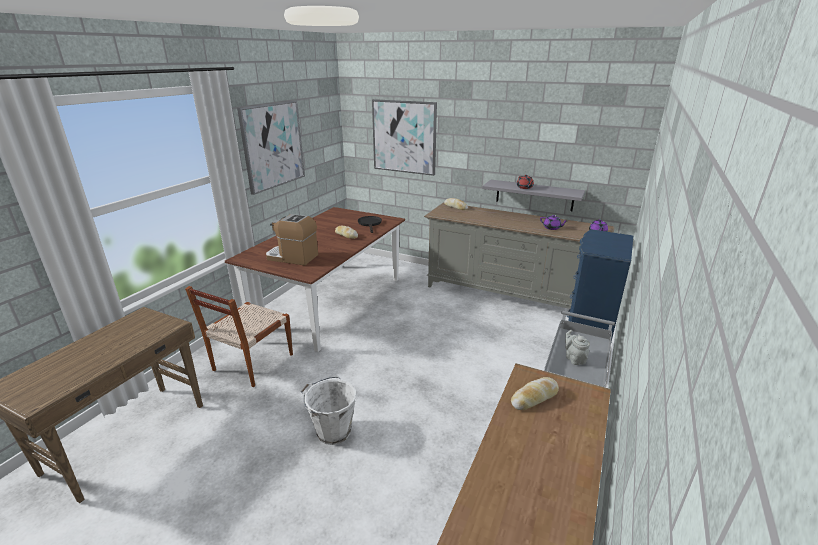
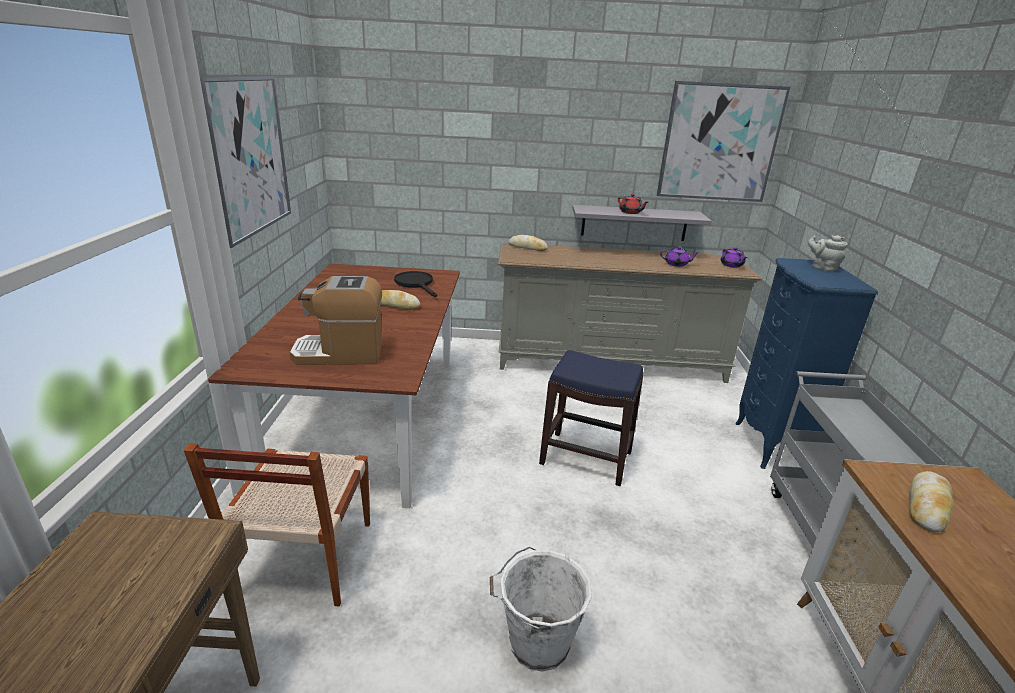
camera: 25 degrees left, 0 degrees up
(404, 137) = (436, 146): picture -> picture (719, 143)
(439, 349) = (586, 458): none -> stool
(574, 358) = (858, 434): grey teapot -> grey teapot (822, 267)

